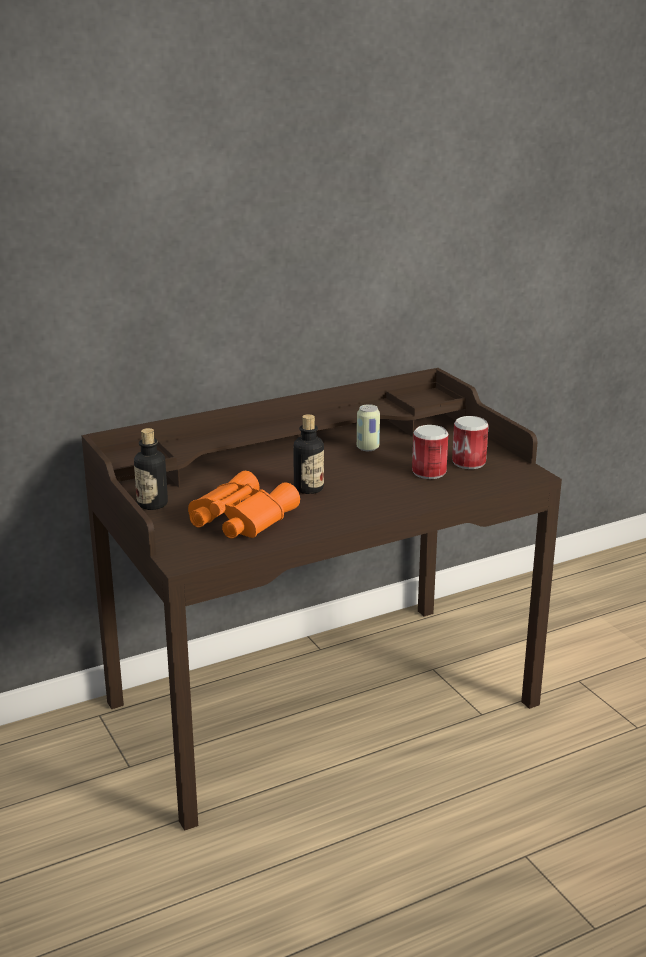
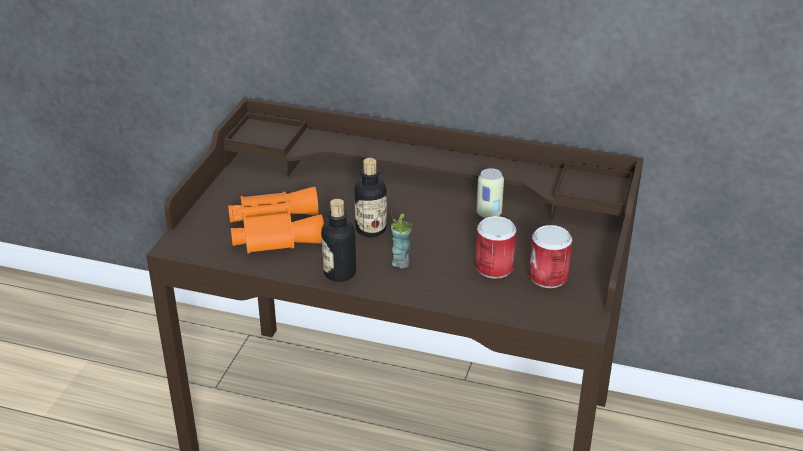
camera: 45 degrees right, 10 degrees up
(152, 504) = (244, 183): bottle -> bottle (339, 273)
(366, 495) = (401, 262): none -> cup

